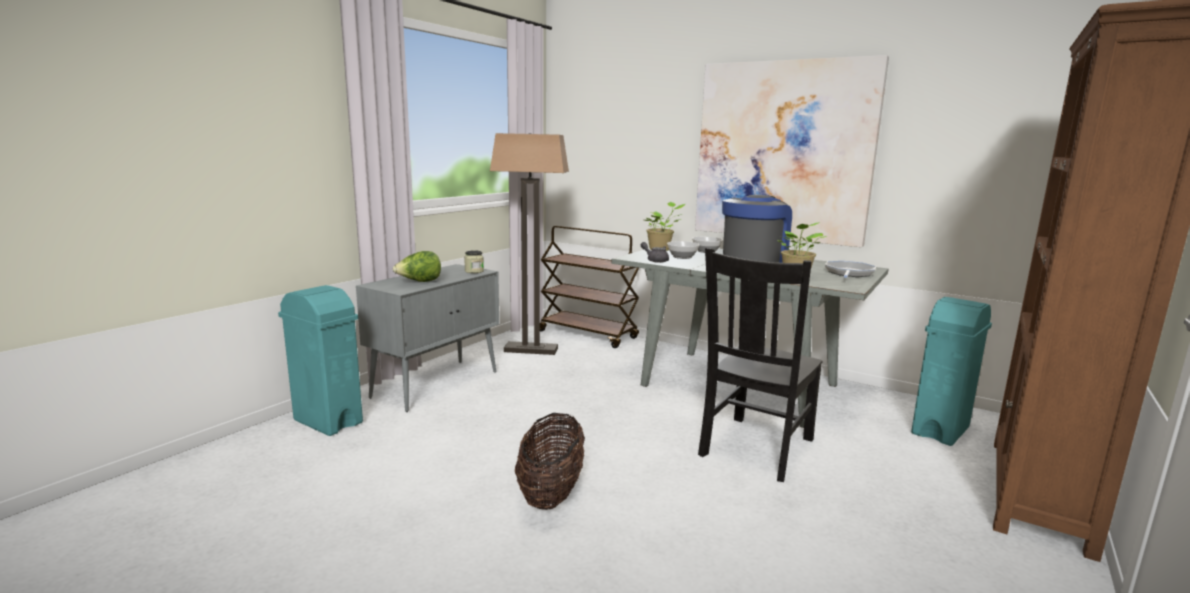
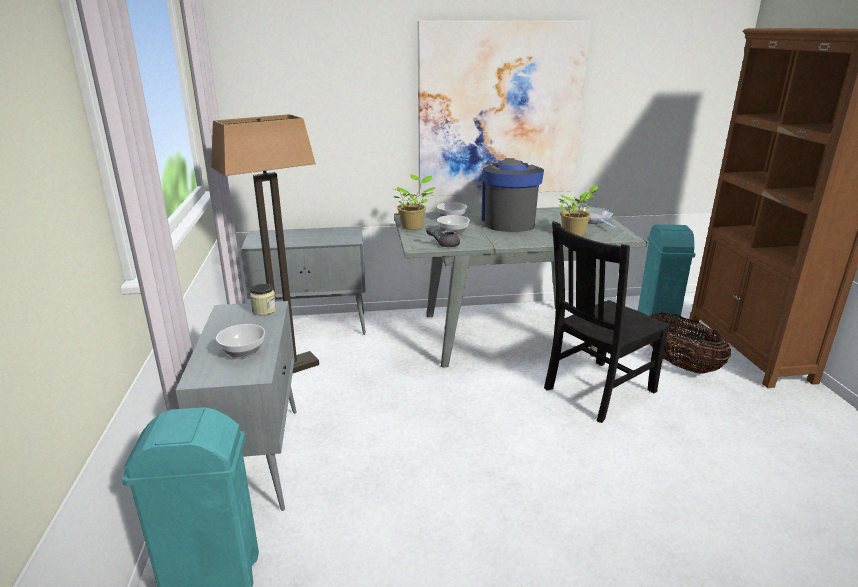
camera: 40 degrees left, 10 degrees up
(419, 282) = (244, 352): lettuce -> bowl
(551, 492) = (544, 516): basket -> basket (679, 364)
(588, 334) = (313, 327): brown cart -> grey cabinet
(755, 449) = (597, 391): black chair -> black chair turned 60 degrees clockwise

